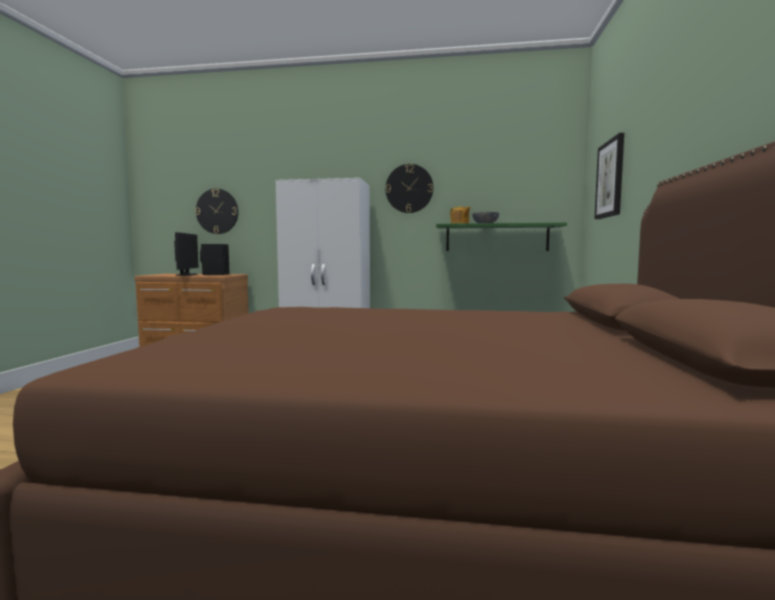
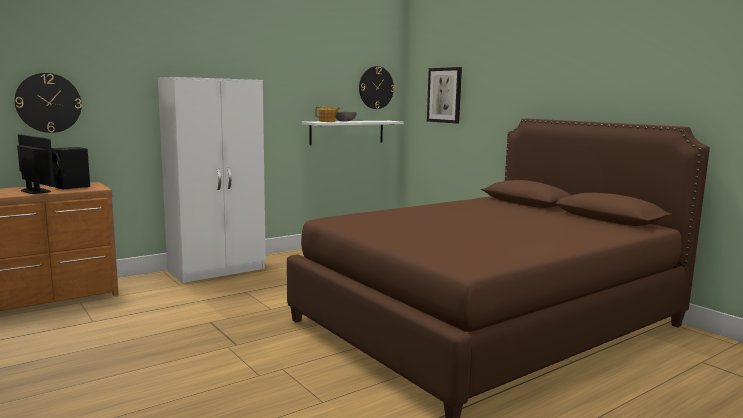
camera: 45 degrees left, 5 degrees up
(409, 188) = (277, 85): wall clock -> wall clock (376, 87)
(496, 238) = (347, 132): green shelf -> white shelf

